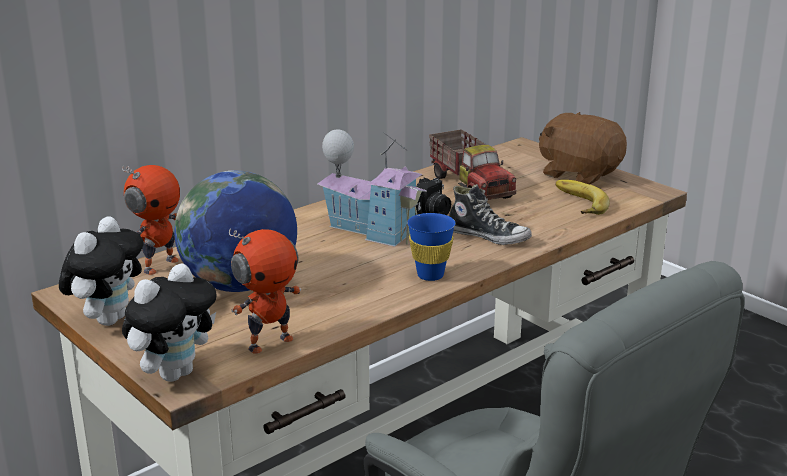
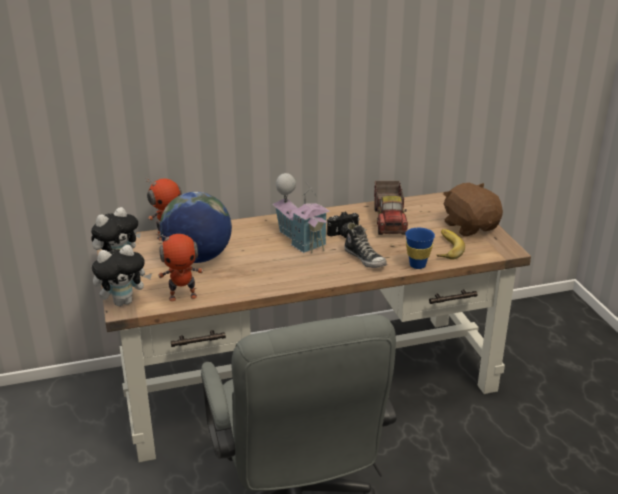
camera: 25 degrees right, 5 degrees up
(430, 275) = (305, 277): blue cup -> blue cup (417, 265)

